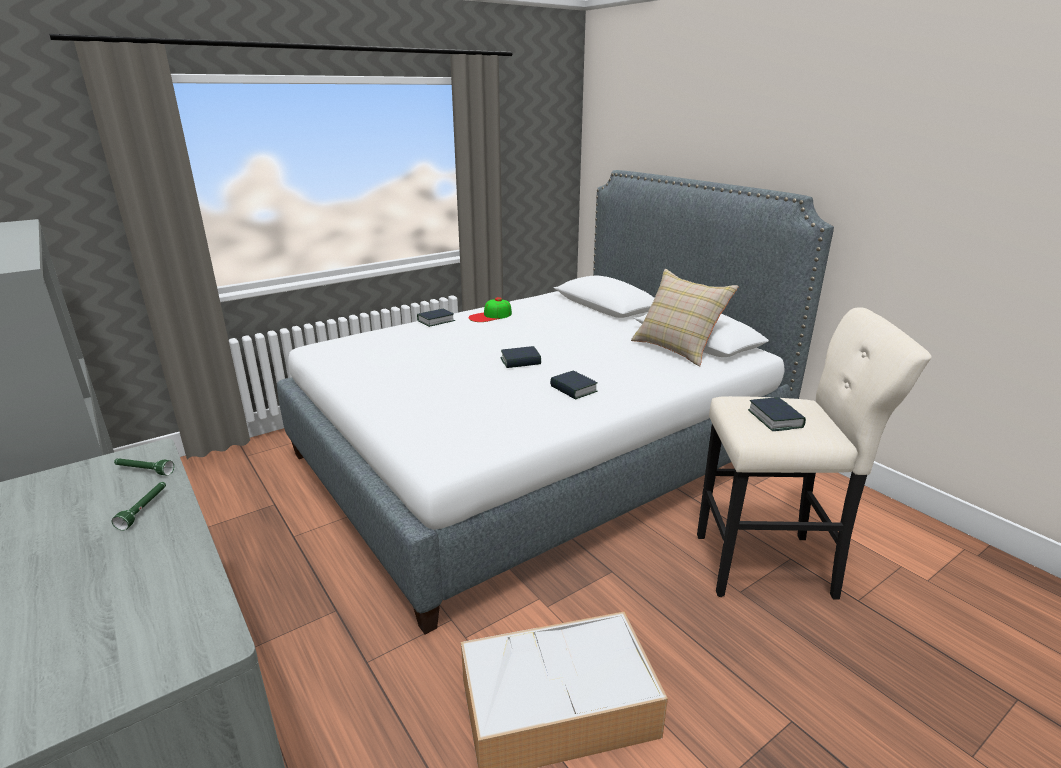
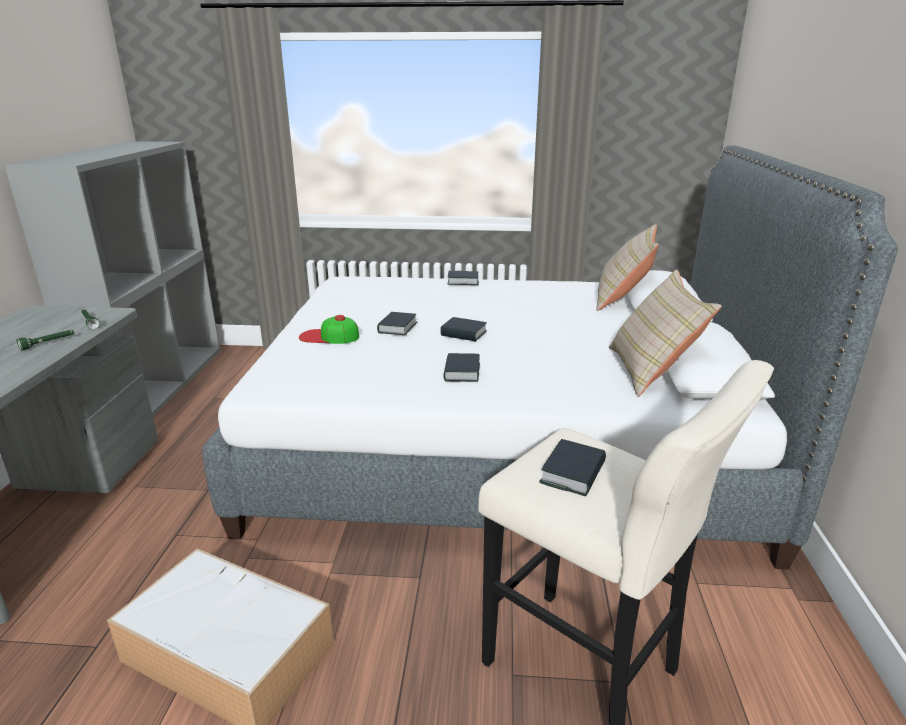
camera: 40 degrees right, 0 degrees up
(459, 373) = (397, 328): none -> book
(490, 316) = (517, 289): cap -> cap (329, 336)
(576, 305) = (622, 299): none -> beige pillow

